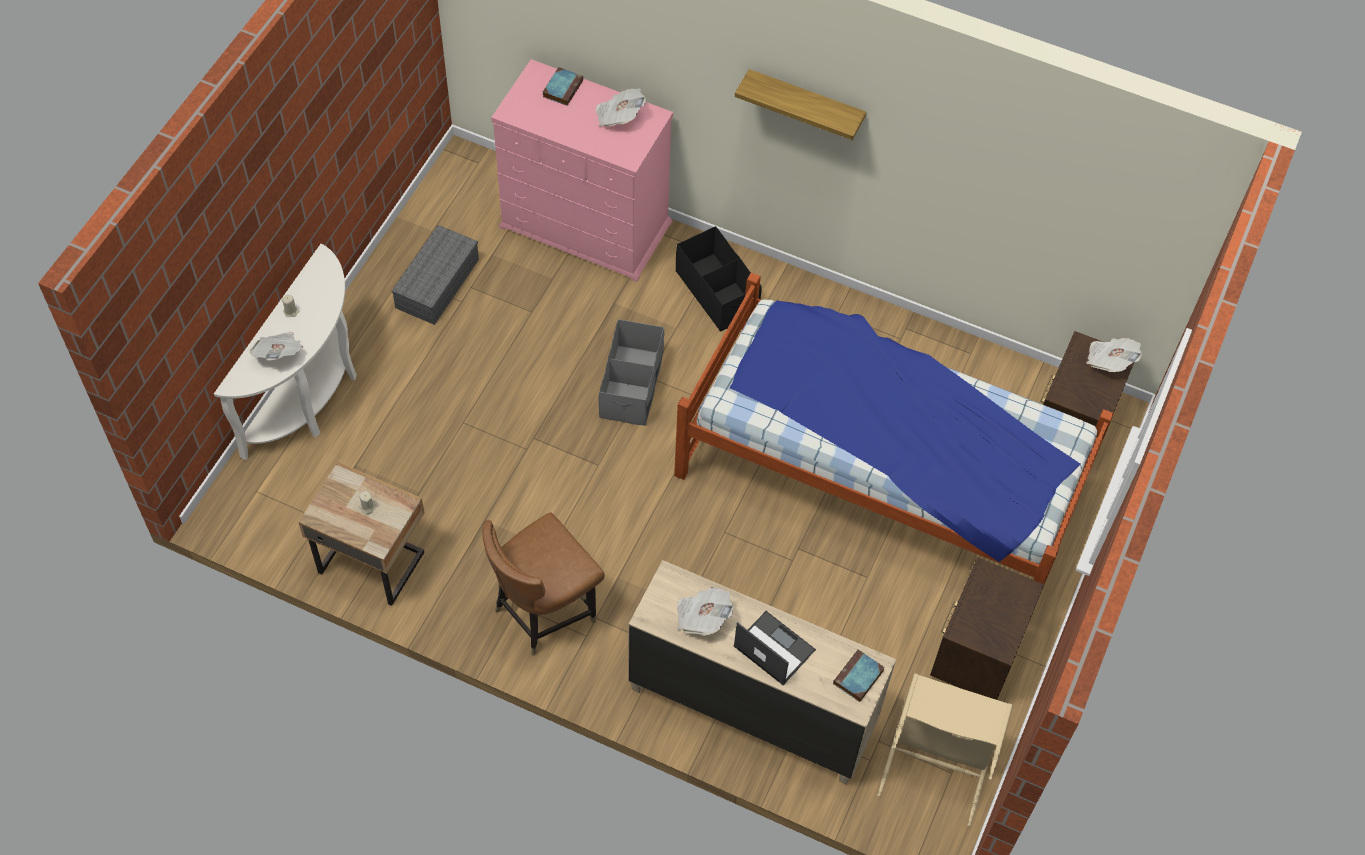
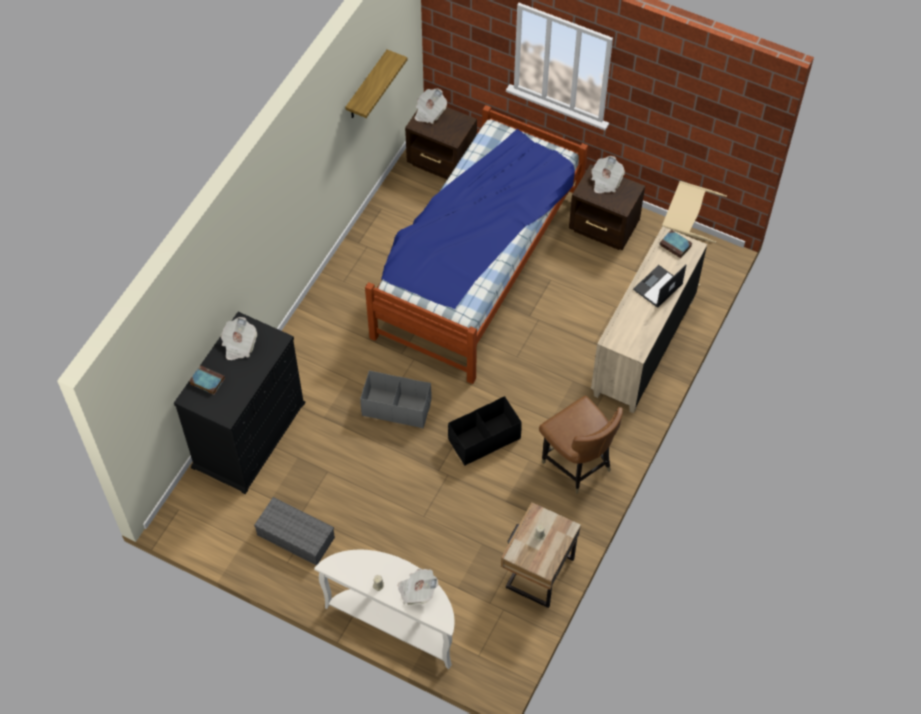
camera: 85 degrees left, 0 degrees up
(586, 225) = (249, 434): pink dresser -> black dresser
(702, 617) = (638, 323): newspaper -> newspaper (605, 181)
(717, 292) = (319, 352): black storage box -> black storage box (484, 439)
(805, 103) = (280, 204): shelf -> shelf (366, 86)

